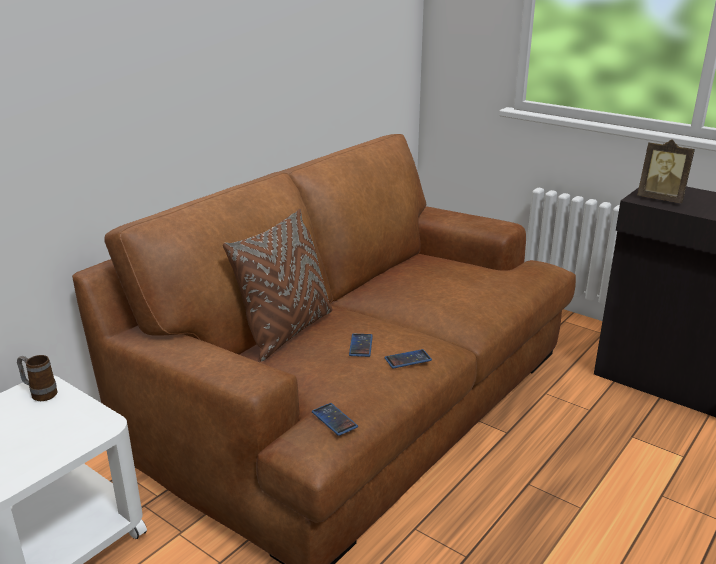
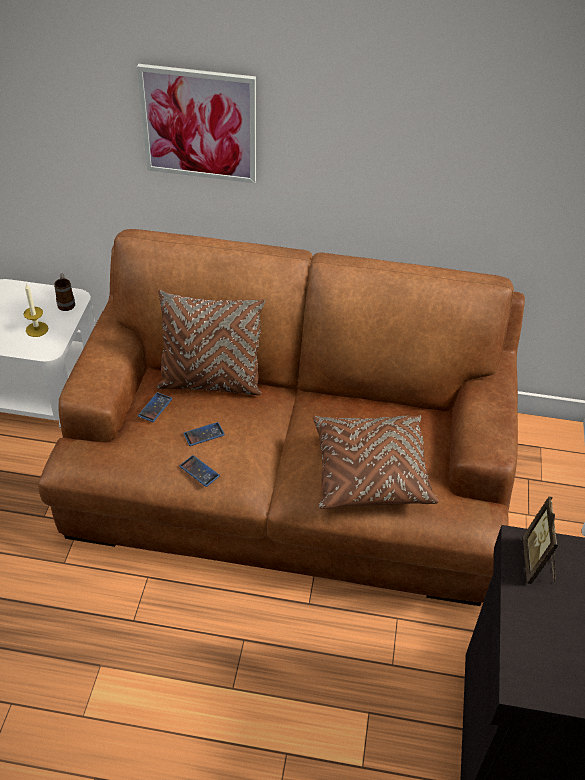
camera: 60 degrees right, 20 degrees up
(55, 426) = (37, 329): none -> candle
(135, 80) = (199, 124): none -> picture
(334, 419) = (97, 459): phone -> phone (155, 407)
(471, 286) = (370, 473): none -> brown pillow

